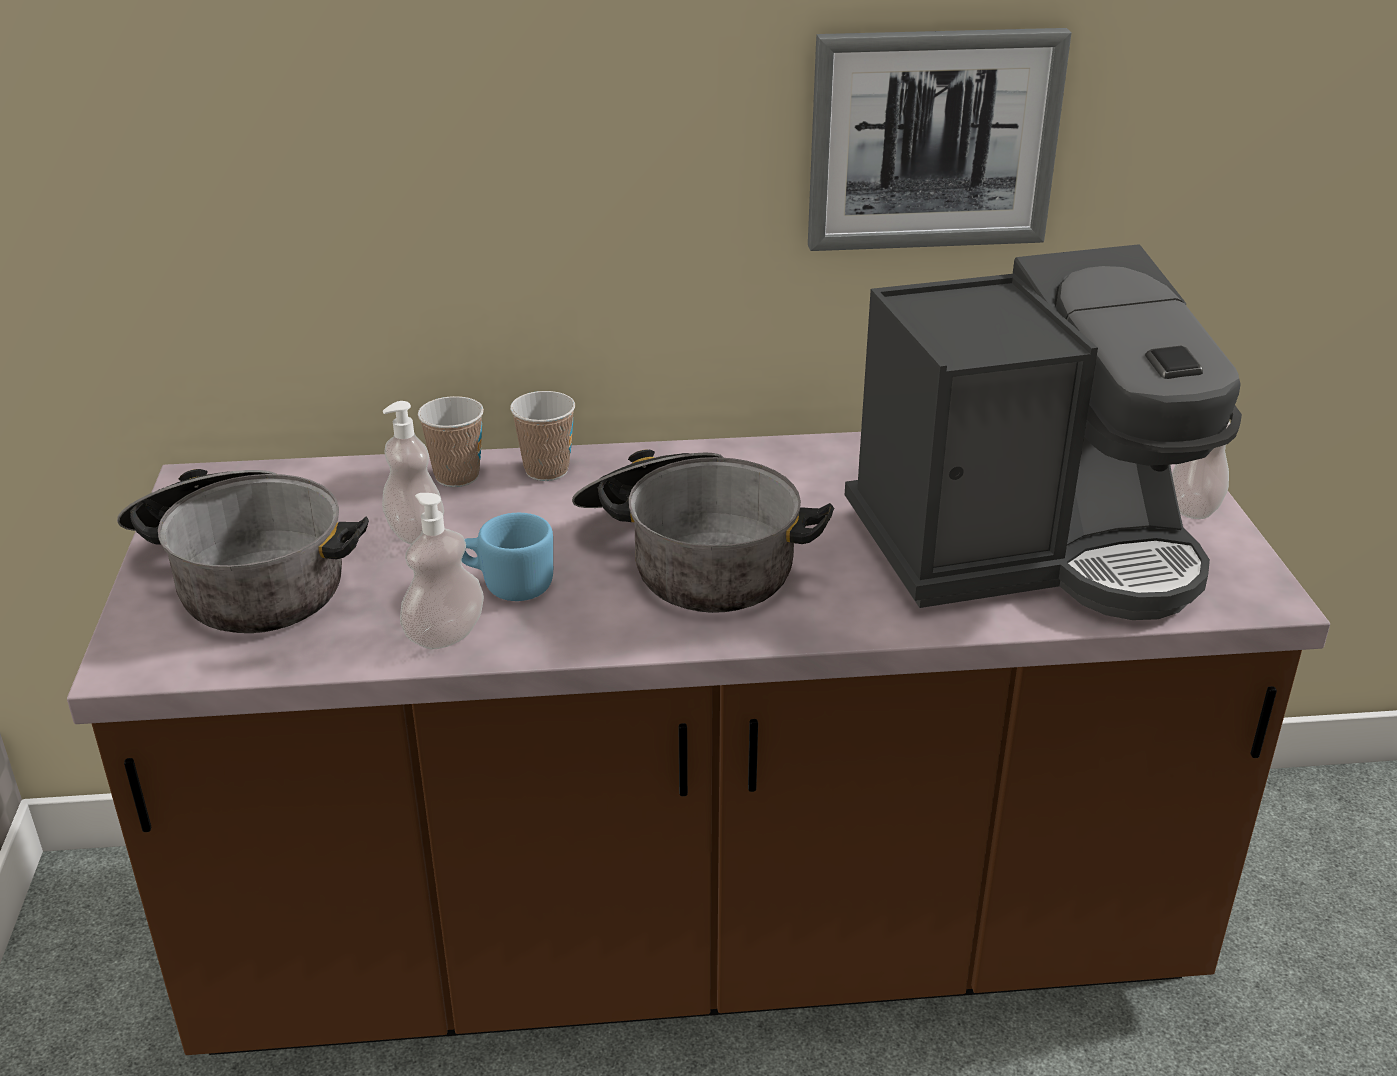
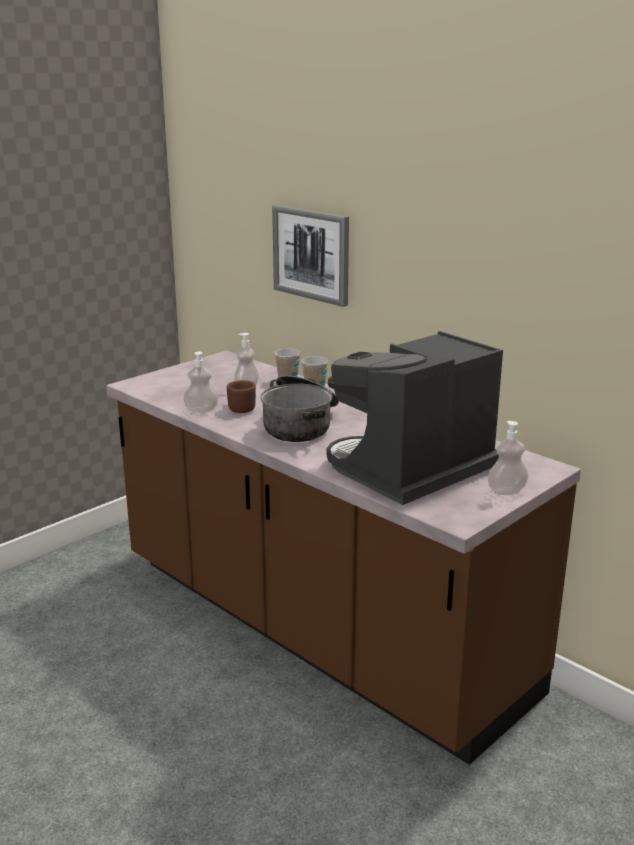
camera: 50 degrees right, 10 degrees down
(245, 578) = (188, 379): cooking pot -> none
(508, 585) = (240, 408): blue mug -> brown mug
(932, 139) = (477, 287): picture -> picture (311, 254)
(1027, 547) = (410, 470): coffee machine -> coffee machine turned 105 degrees clockwise

